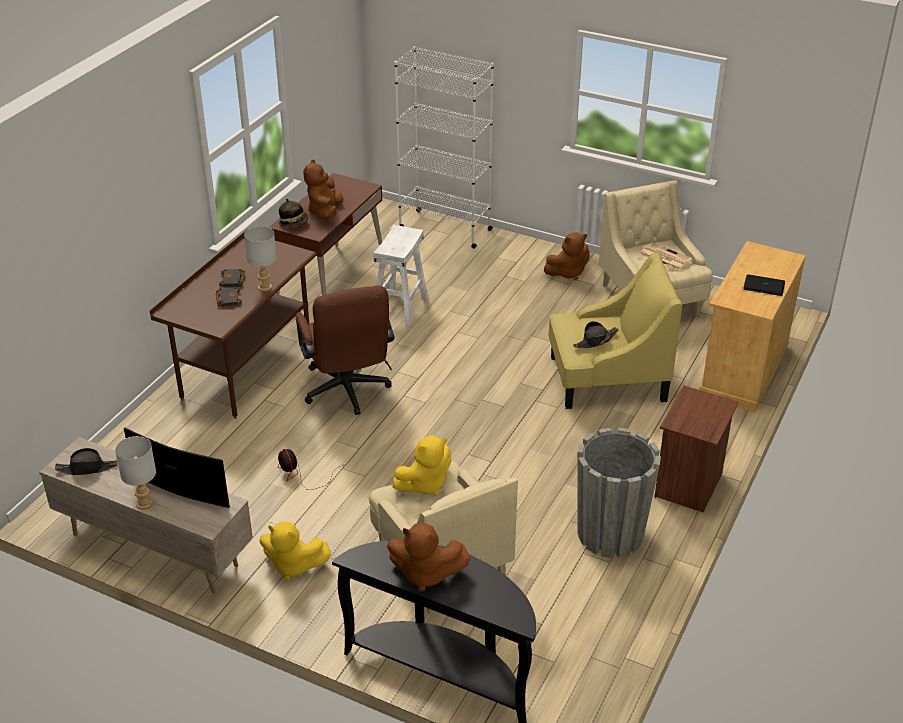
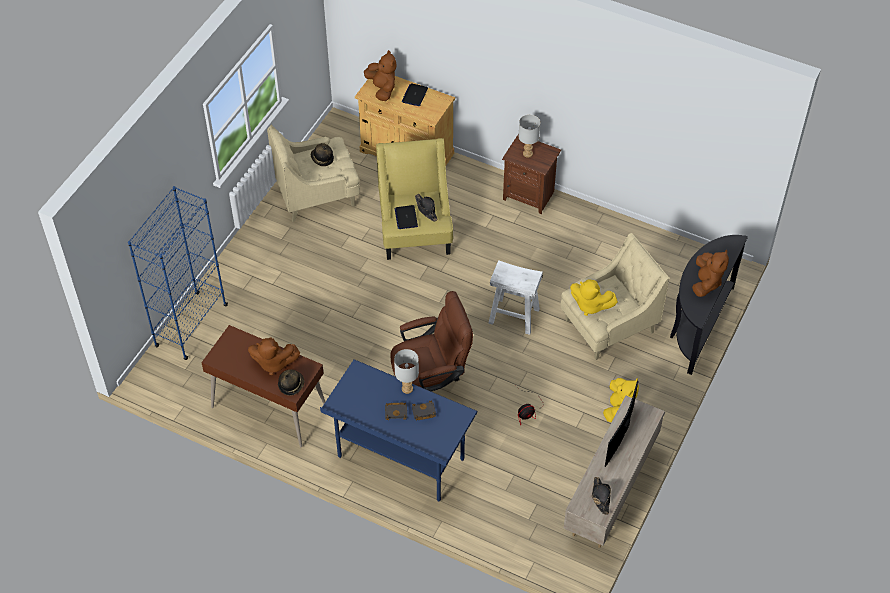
camera: 90 degrees left, 15 degrees up
(144, 503) = (634, 455): grey table lamp -> grey table lamp (527, 154)
(246, 370) = (400, 459): brown desk -> blue desk
(400, 307) = (315, 356): white stool -> white stool (514, 316)
(425, 484) = (590, 305): yellow plush toy -> yellow plush toy turned 150 degrees clockwise
(445, 229) = (191, 326): white bookcase -> blue bookcase
(567, 272) = (271, 243): brown plush toy -> brown plush toy (382, 89)
(578, 325) = (406, 217): none -> laptop
(610, 534) = (576, 239): grey planter -> none
(664, 257) = (322, 159): newspaper -> hat

